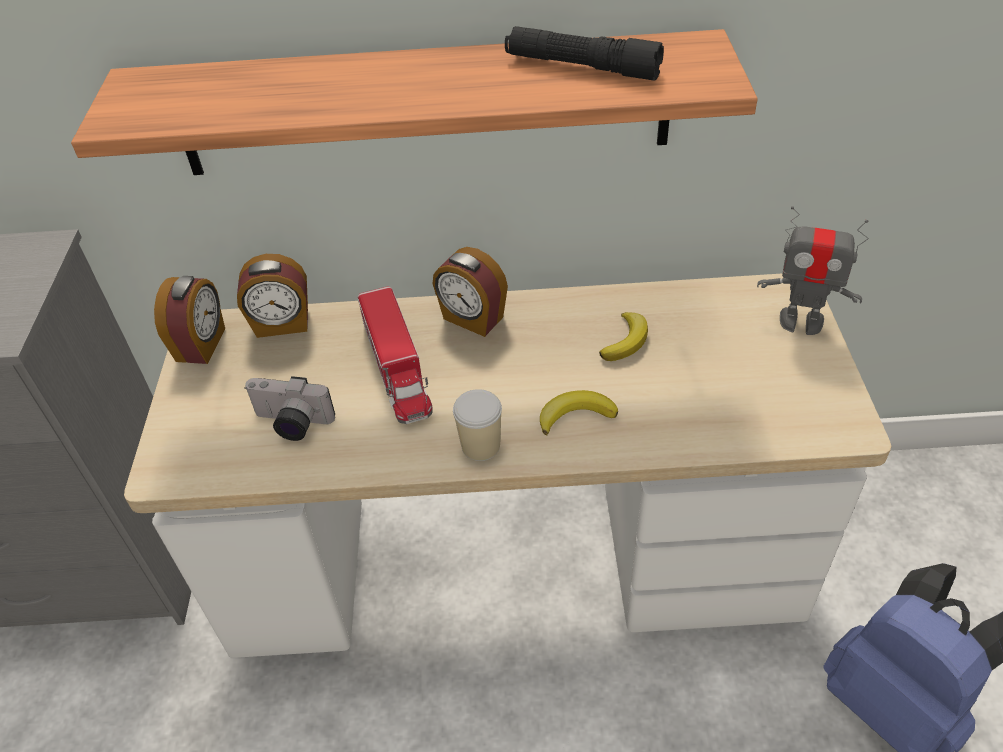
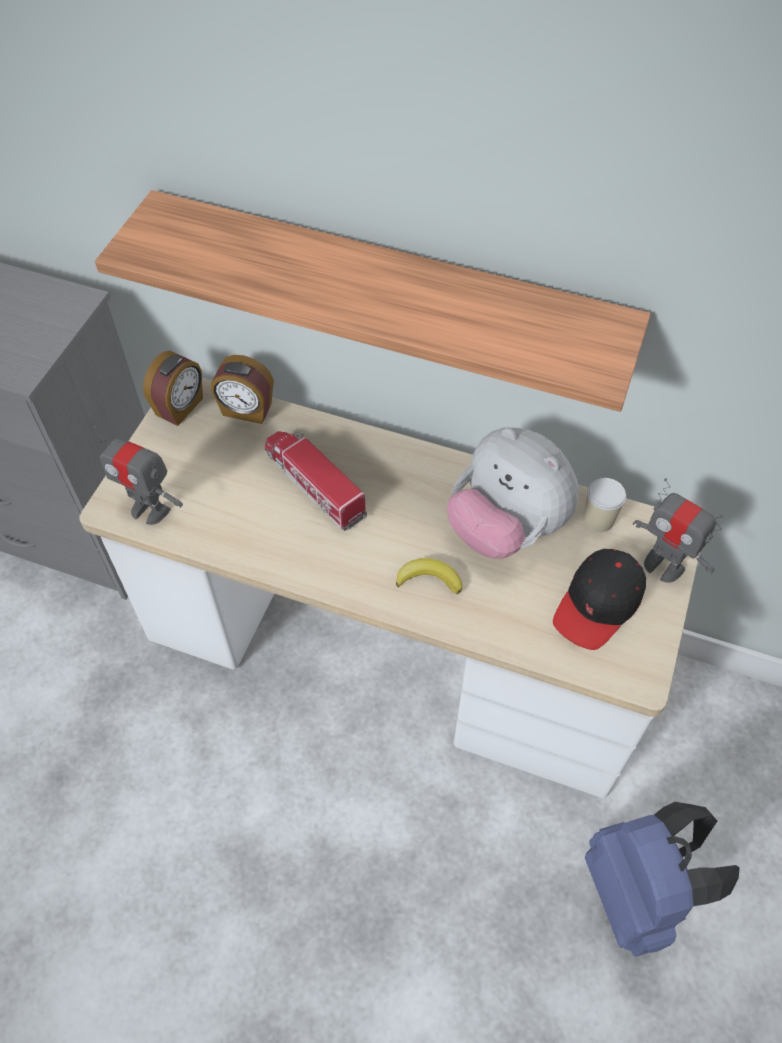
camera: 20 degrees right, 10 degrees up
(213, 457) = (150, 509): none -> toy robot
(291, 424) = (215, 503): camera -> none
(397, 368) = (314, 484): toy truck -> toy truck turned 135 degrees clockwise
(472, 319) = (394, 460): alarm clock -> none
(480, 446) = (344, 576): cup -> cup (598, 519)
(582, 67) = (504, 316): black flashlight -> none
(626, 340) = (506, 527): banana -> plush toy
(763, 377) = (598, 604): none -> black cap

